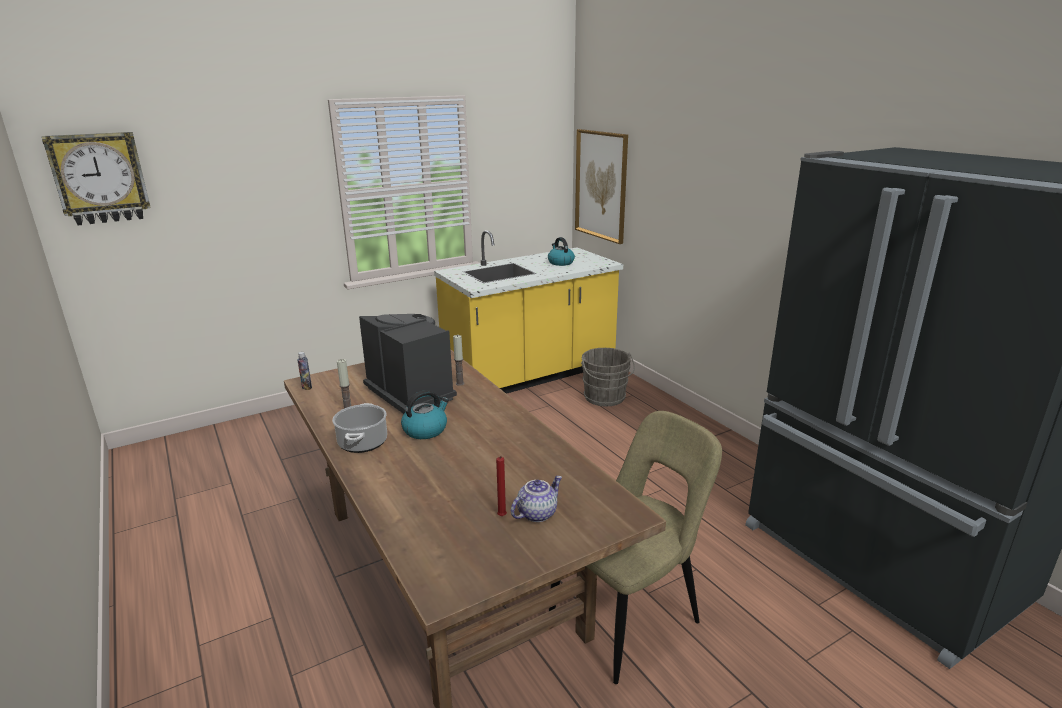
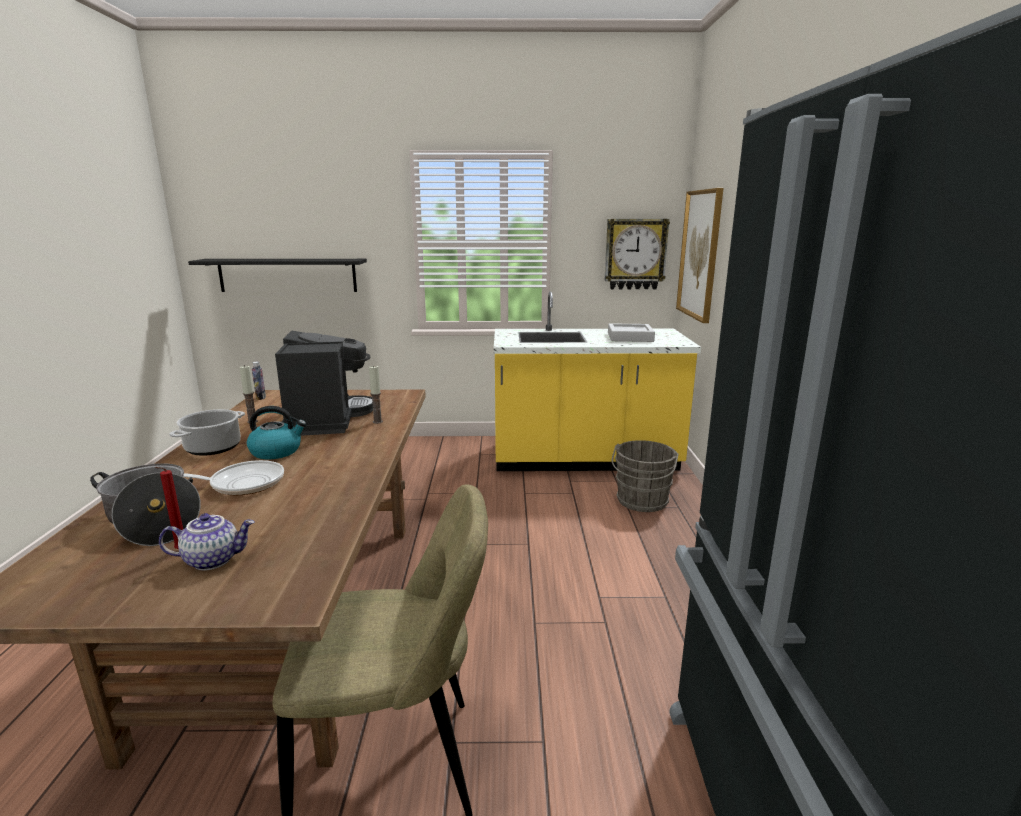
camera: 30 degrees right, 5 degrees down
(100, 178) = (218, 210): wall clock -> wall clock (635, 254)
(199, 245) = (287, 275): none -> black shelf
(438, 507) = (153, 520): none -> cooking pot
(449, 461) = (241, 483): none -> frying pan
(560, 262) = (630, 337): kettle -> grey tray

